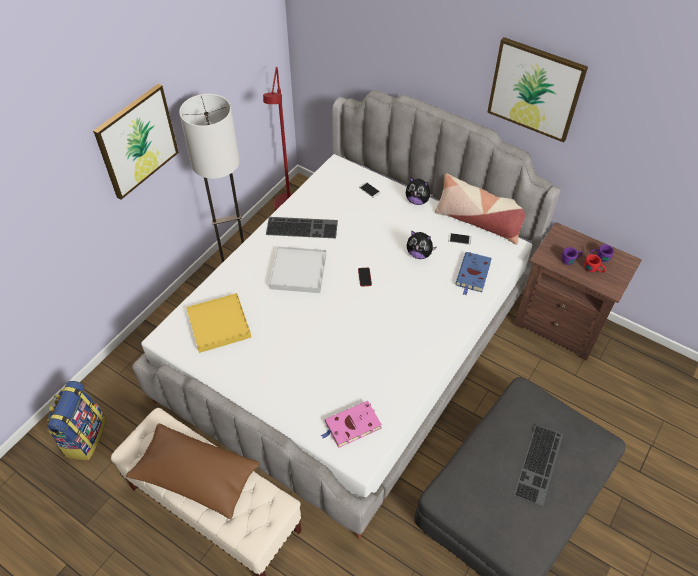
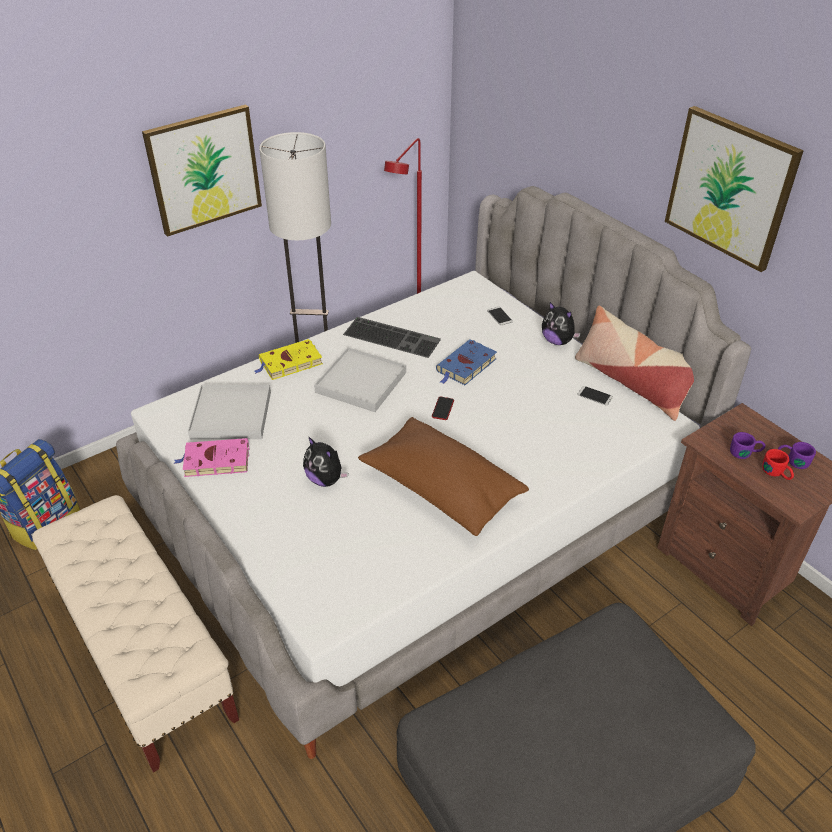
camera: 20 degrees right, 10 degrees down
(196, 476) = (114, 586): brown pillow -> brown pillow (441, 489)
(219, 324) = (231, 415): yellow tray -> white tray
(238, 269) = (289, 363): none -> yellow book
(351, 426) = (331, 578): pink book -> pink book (215, 461)
(419, 254) = (530, 400): plush toy -> plush toy (326, 479)
(473, 275) = (593, 442): blue book -> blue book (465, 366)
(540, 465) = (597, 729): keyboard -> none

